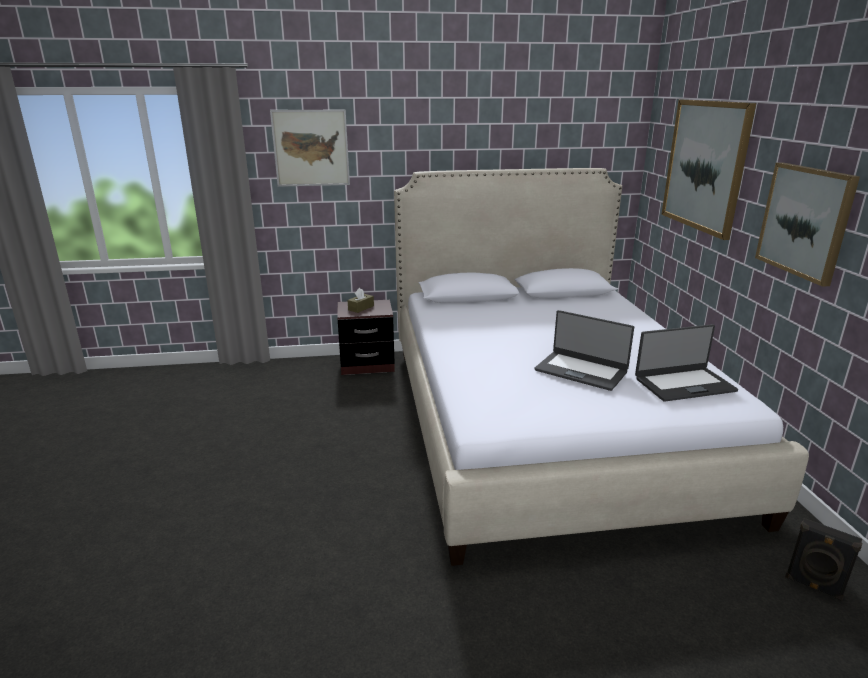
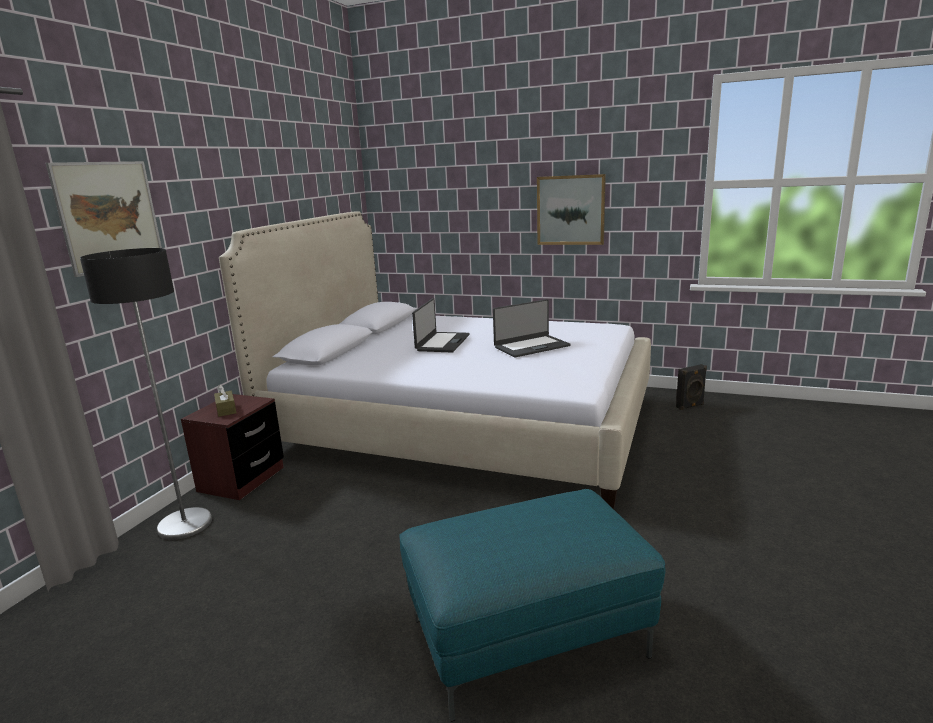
camera: 60 degrees left, 5 degrees down
(235, 558) = (527, 636): none -> turquoise ottoman
(303, 370) = (185, 524): none -> floor lamp
(684, 384) = (576, 330): laptop -> laptop (442, 343)
(705, 166) = (455, 193): picture -> none

